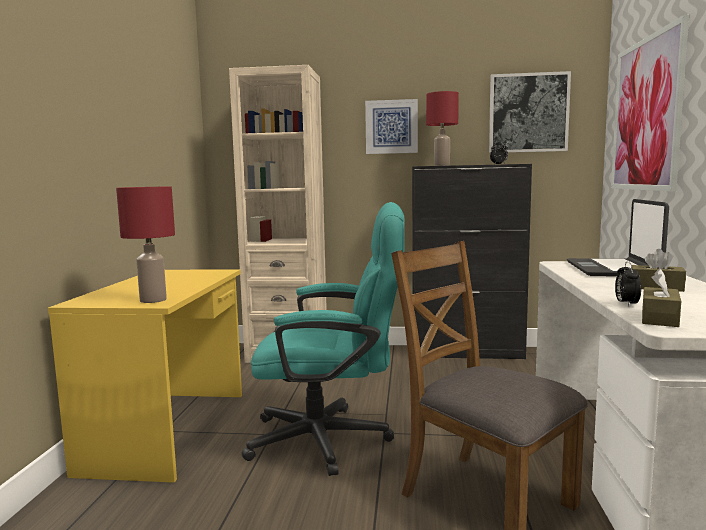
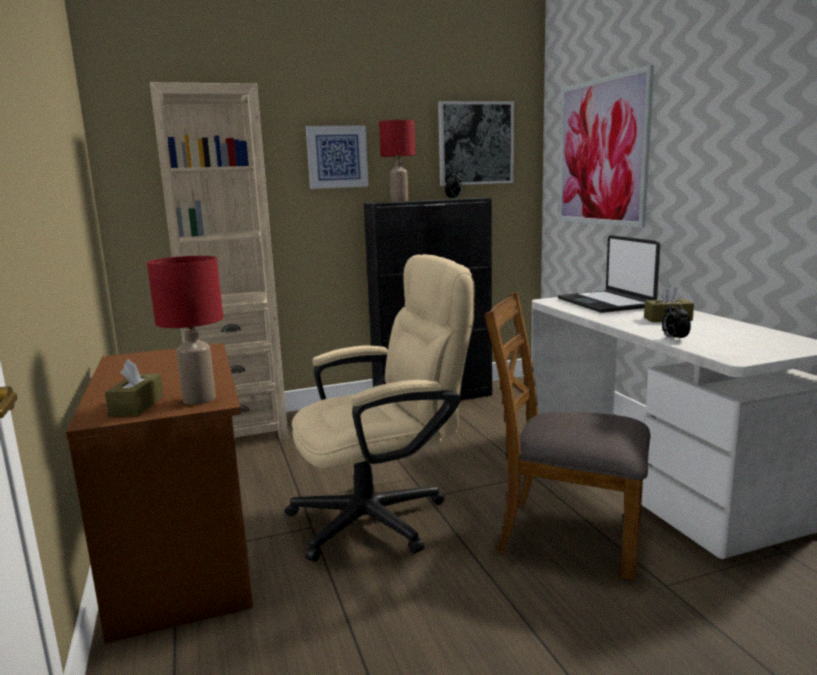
camera: 25 degrees left, 5 degrees up
(170, 430) = (185, 552): yellow desk -> brown desk
(332, 440) = (383, 516): turquoise office chair -> beige office chair
(659, 318) = (717, 349): brown tissue box -> brown tissue box (137, 406)

